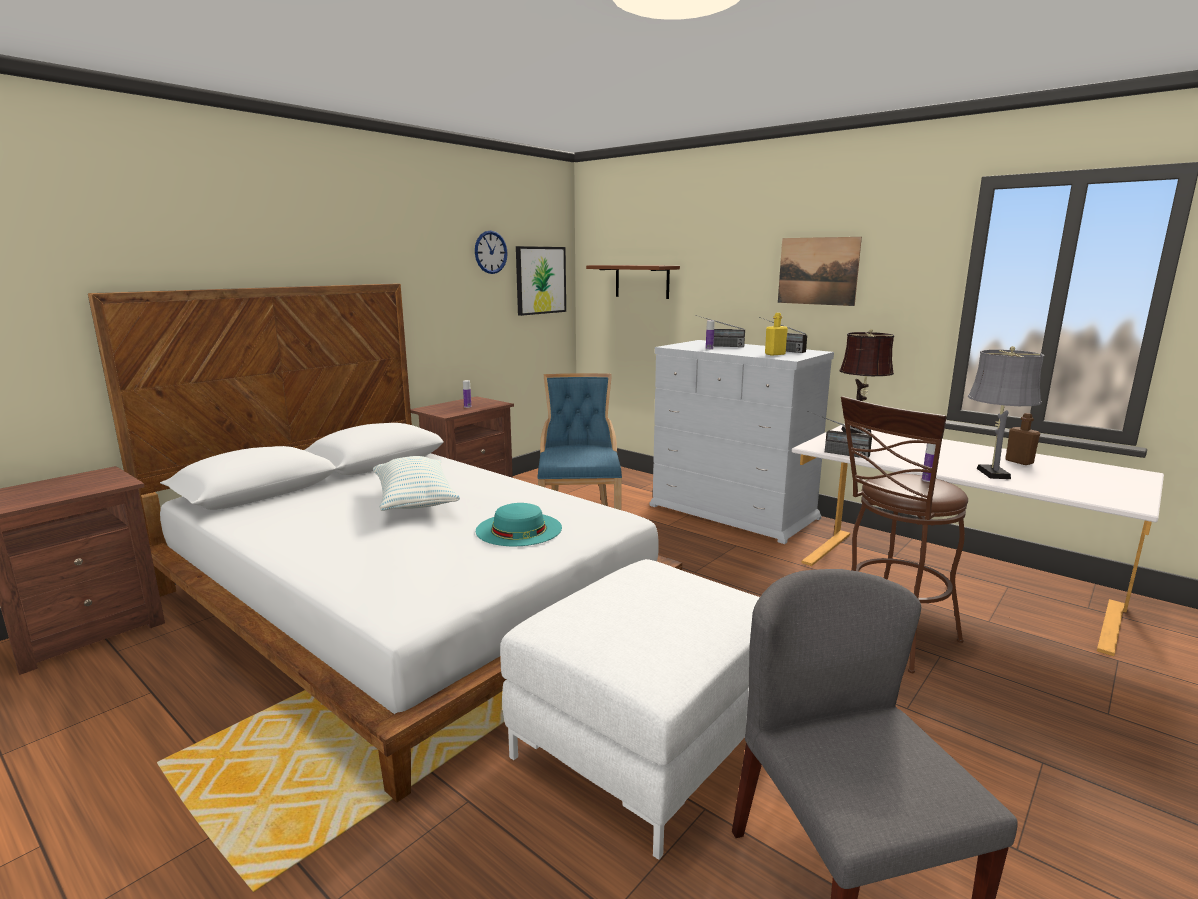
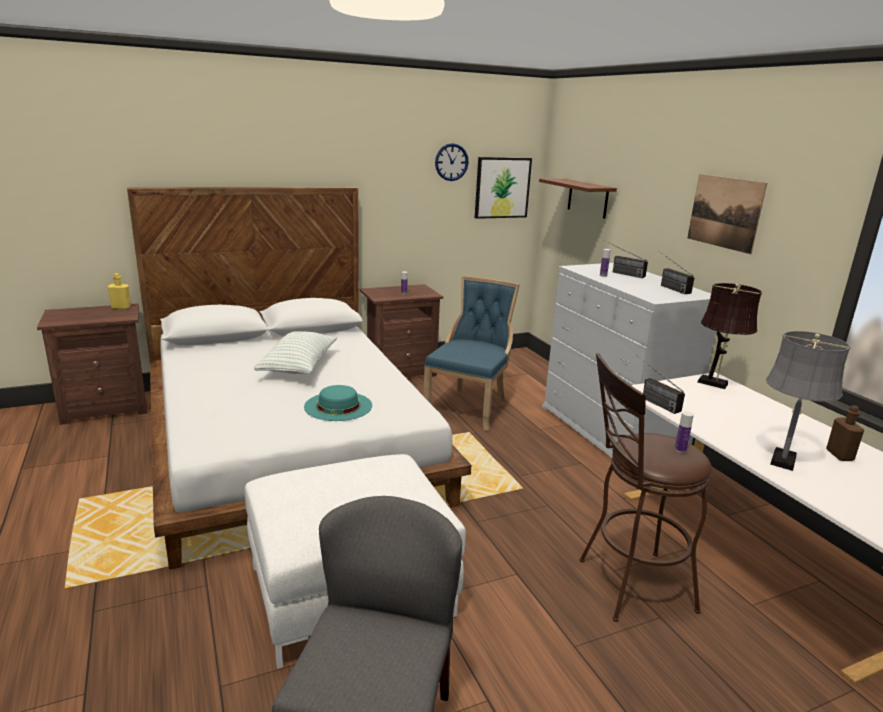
camera: 25 degrees right, 5 degrees up
(775, 354) = (652, 292): yellow bottle -> yellow bottle (121, 307)

